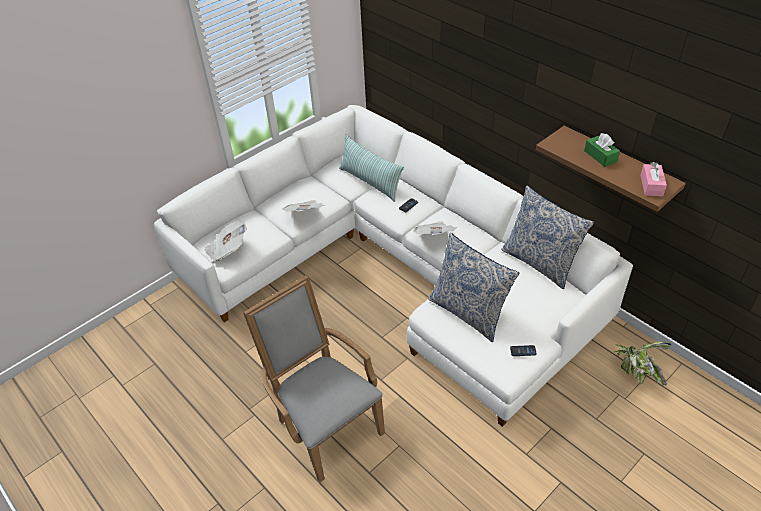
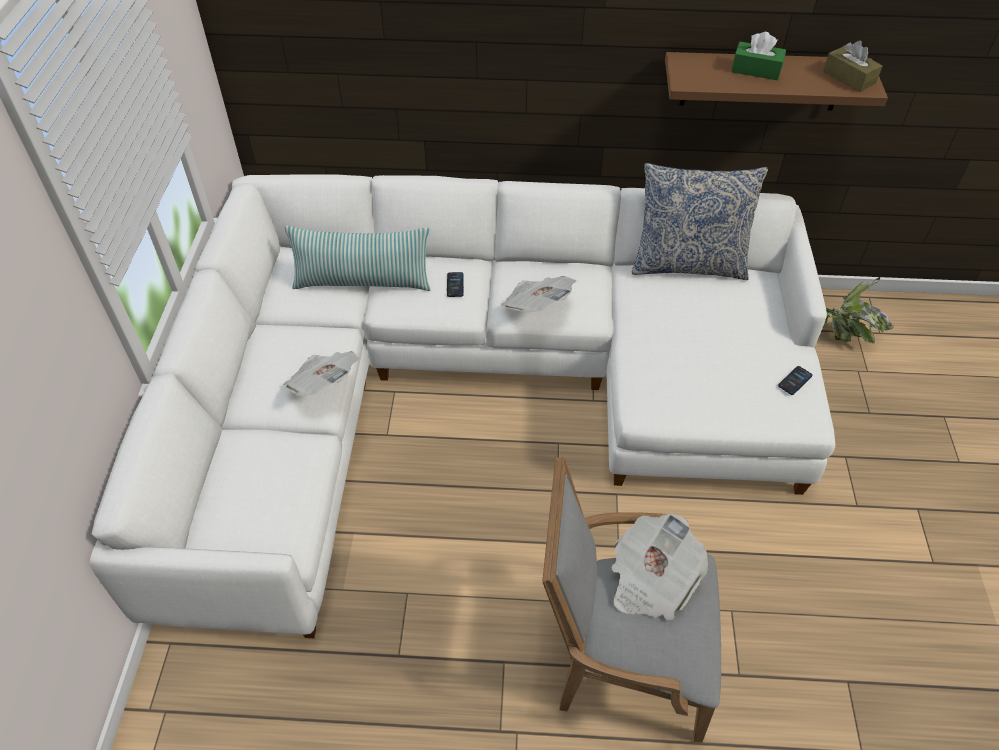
camera: 45 degrees left, 5 degrees up
(227, 250) = (260, 518): newspaper -> newspaper (651, 580)
(468, 312) = (686, 376): pillow -> none
(651, 185) = (849, 78): pink tissue box -> brown tissue box

